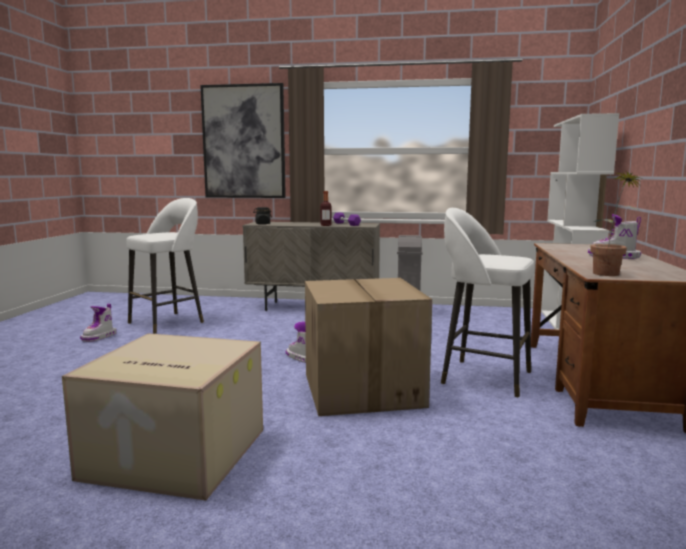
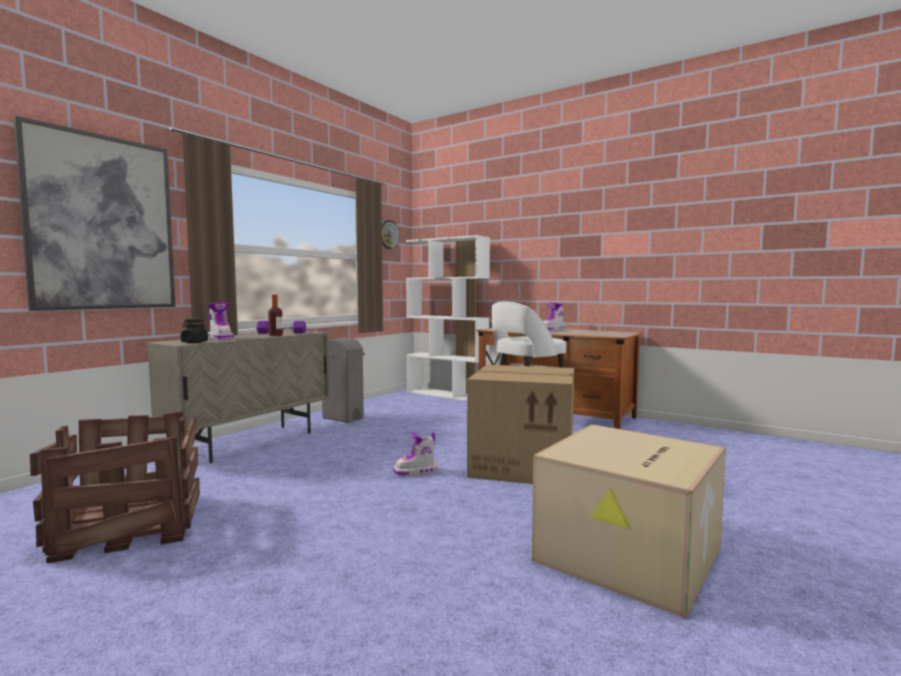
camera: 65 degrees left, 5 degrees down
(99, 337) = (97, 591): boot -> boot (221, 338)
(168, 322) = (132, 525): white stool -> crate
(536, 119) = (388, 234): none -> wall clock
(610, 273) = (609, 334): potted plant -> none

